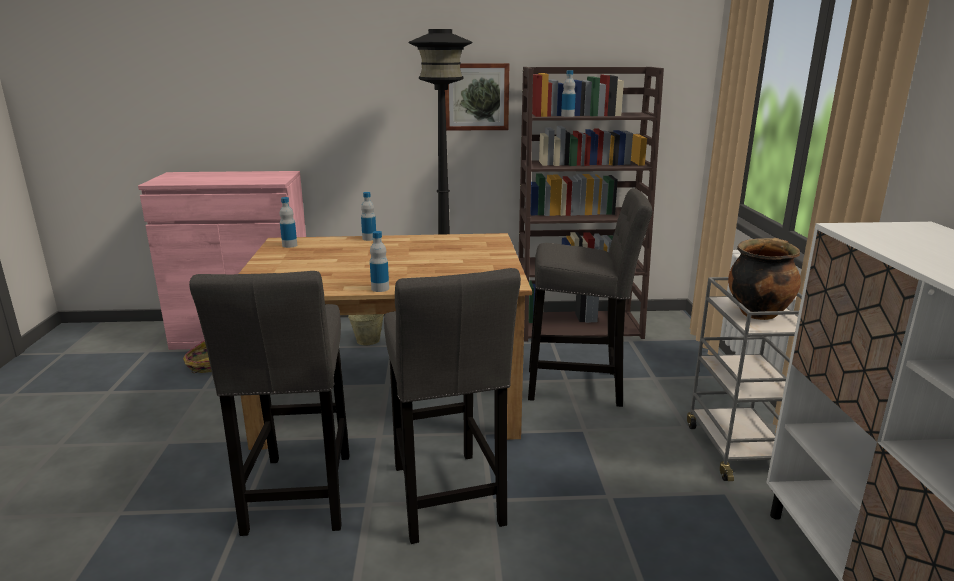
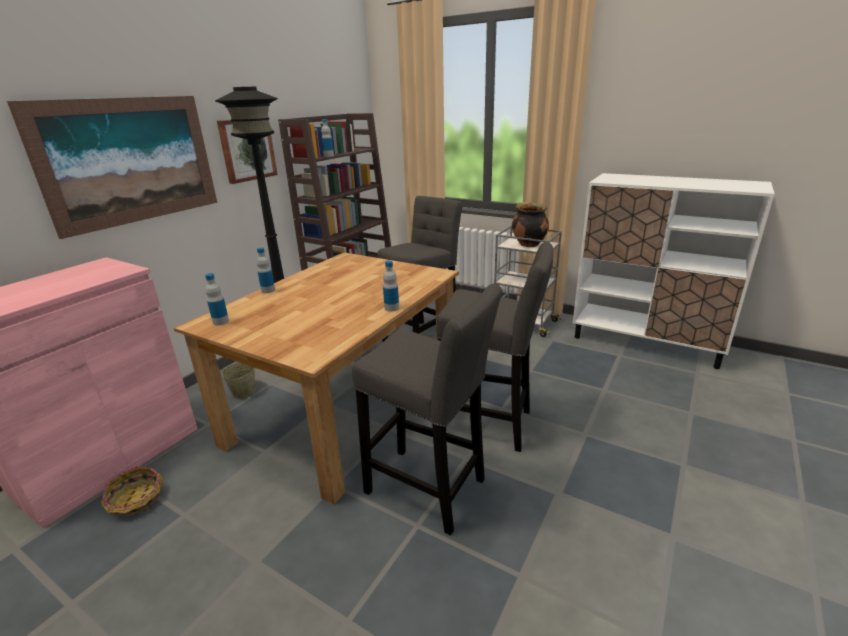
camera: 55 degrees left, 5 degrees up
(344, 93) = (130, 161): none -> picture

